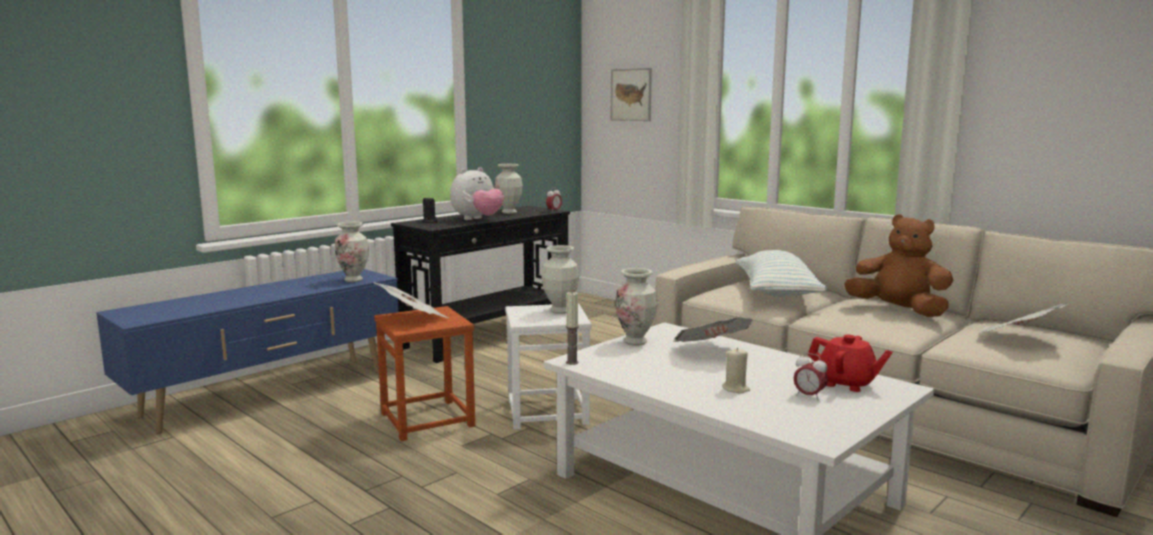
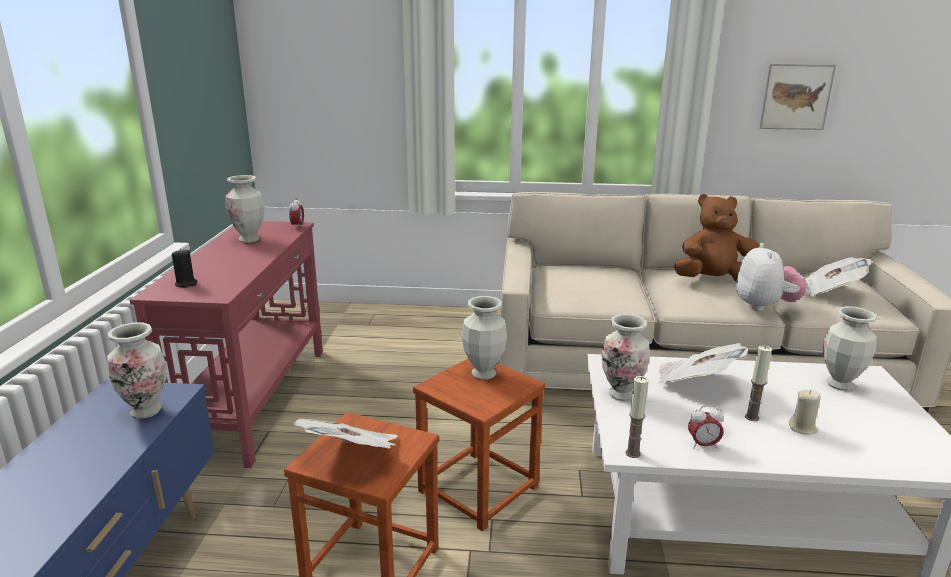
camera: 40 degrees left, 10 degrees up
(477, 219) = (241, 264): plush toy -> plush toy (764, 306)
(489, 336) = (256, 399): black console table -> red console table
(547, 412) = (478, 488): white stool -> brown stool
(631, 94) = (322, 66): picture -> picture (796, 97)
(707, 374) = (751, 417): none -> candle
(776, 292) = (601, 282): pillow -> none
(809, 396) = (852, 413): alarm clock -> alarm clock (703, 445)
(846, 384) = (839, 385): red teapot -> vase

